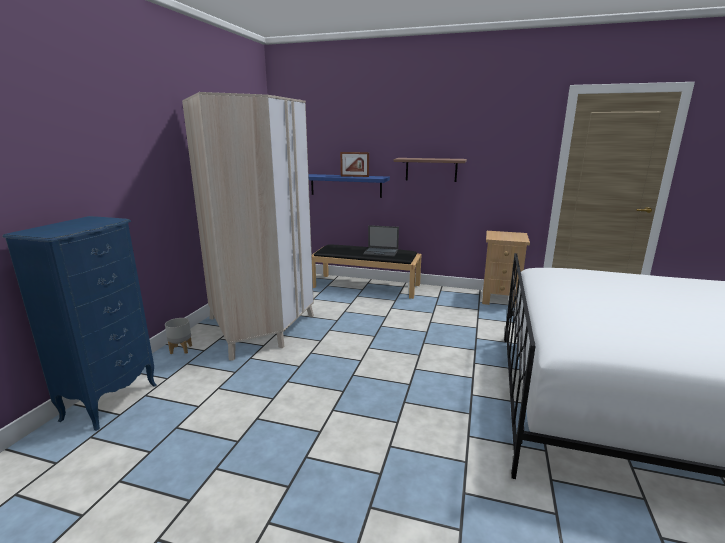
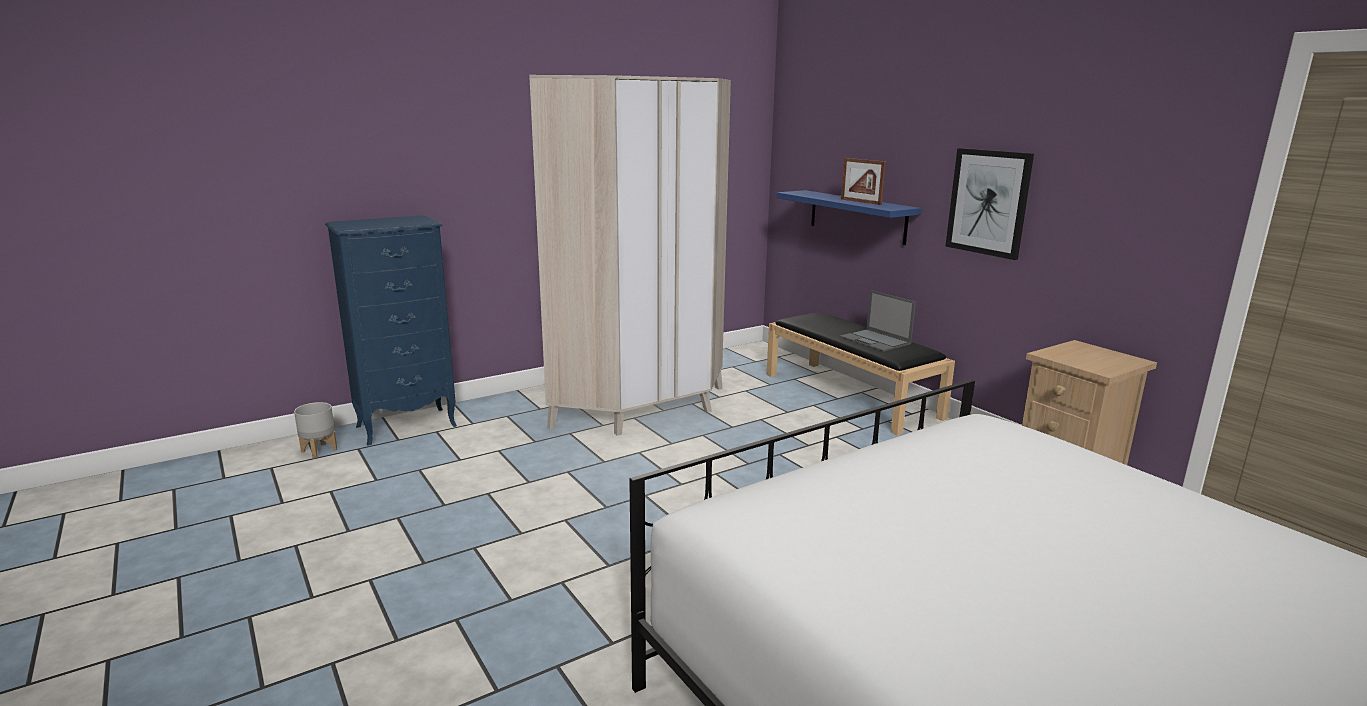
camera: 40 degrees right, 0 degrees up
(181, 349) = (522, 400): grey planter -> grey planter (320, 450)
(431, 169) = (988, 202): shelf -> picture

